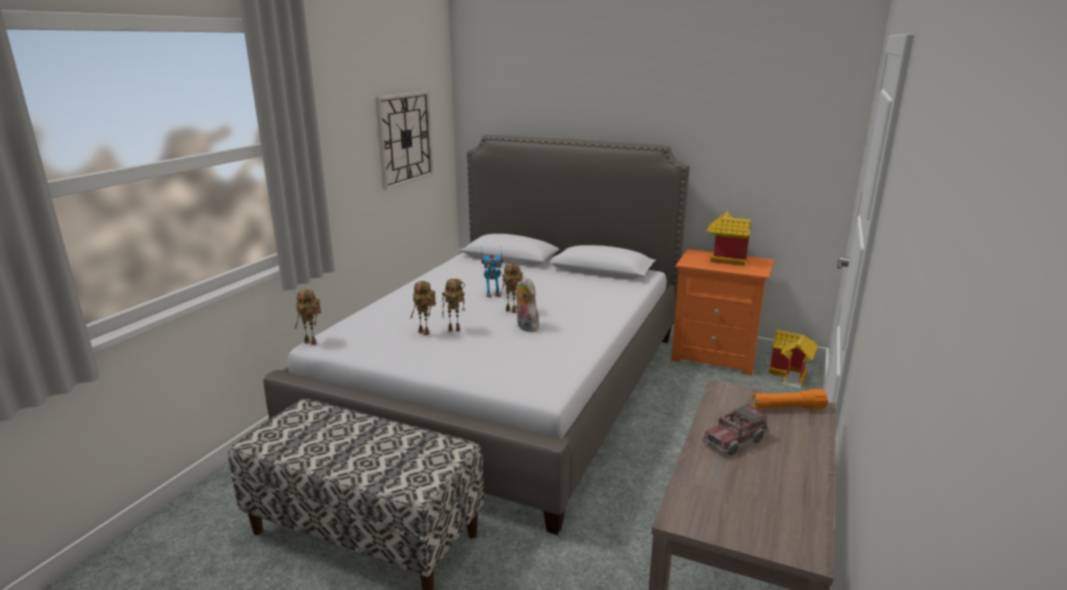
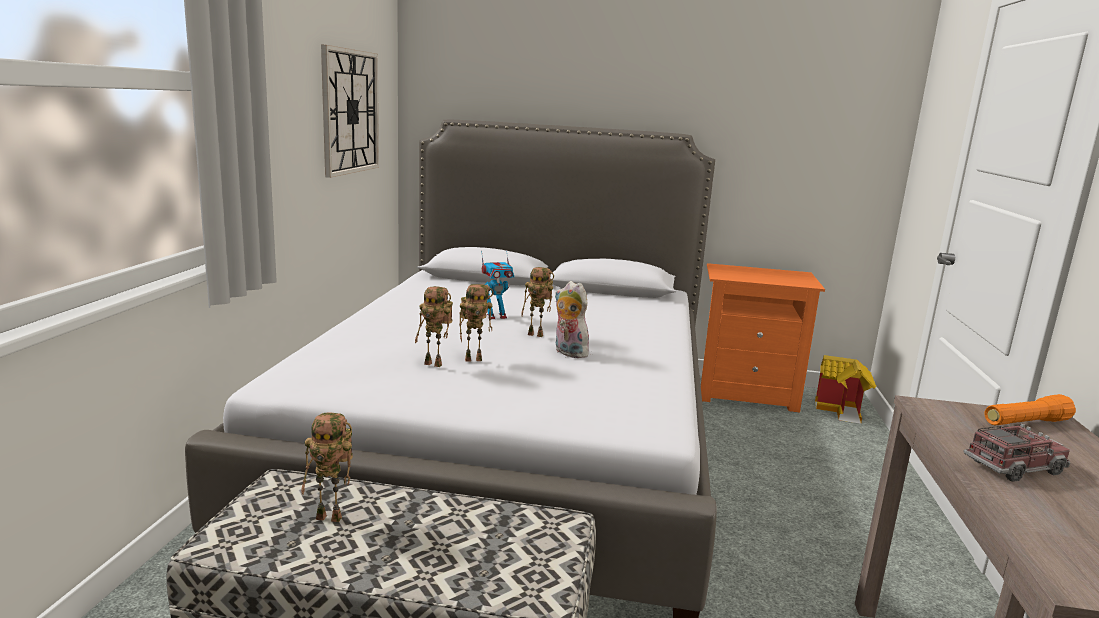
camera: 15 degrees left, 5 degrees down
(312, 342) = (263, 383): toy robot -> toy robot (332, 517)
(723, 259) = (757, 272): toy house -> none
(734, 440) = (1014, 467): toy truck -> toy truck turned 150 degrees counterclockwise

